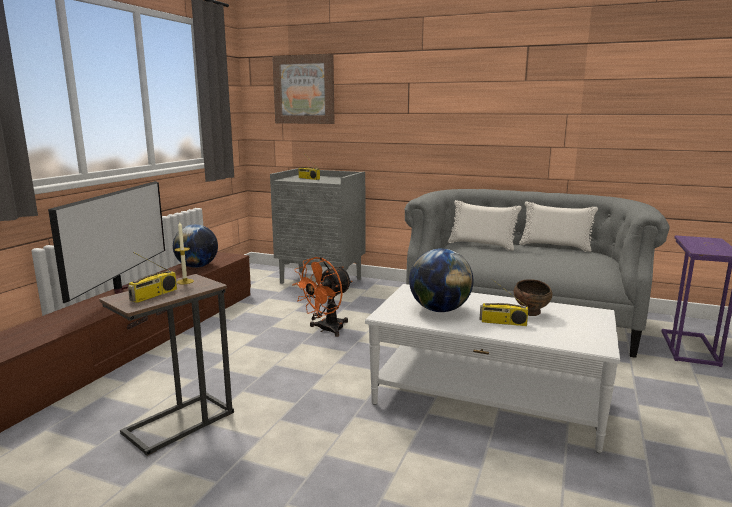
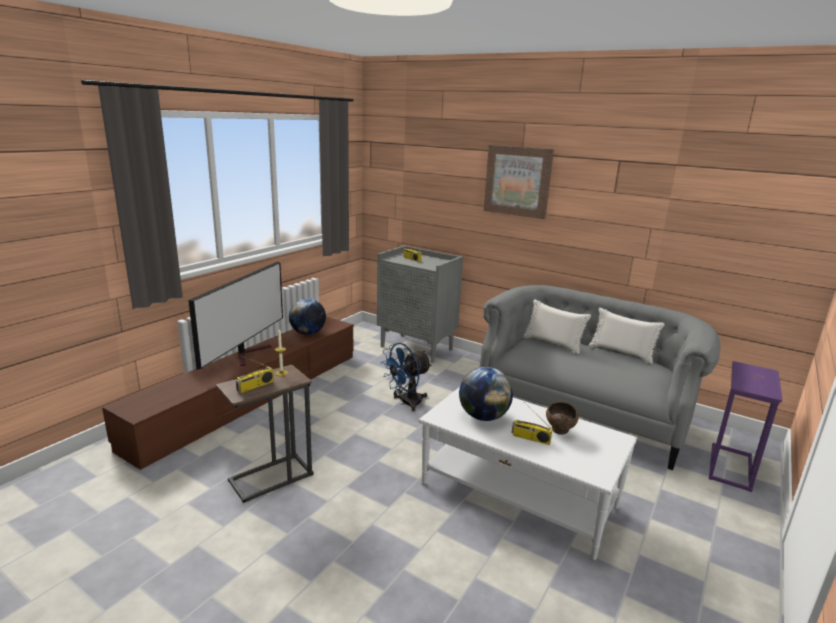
camera: 10 degrees right, 5 degrees up
(304, 90) = (415, 176): picture -> picture (518, 181)
(326, 330) = (406, 403): orange fan -> blue fan

